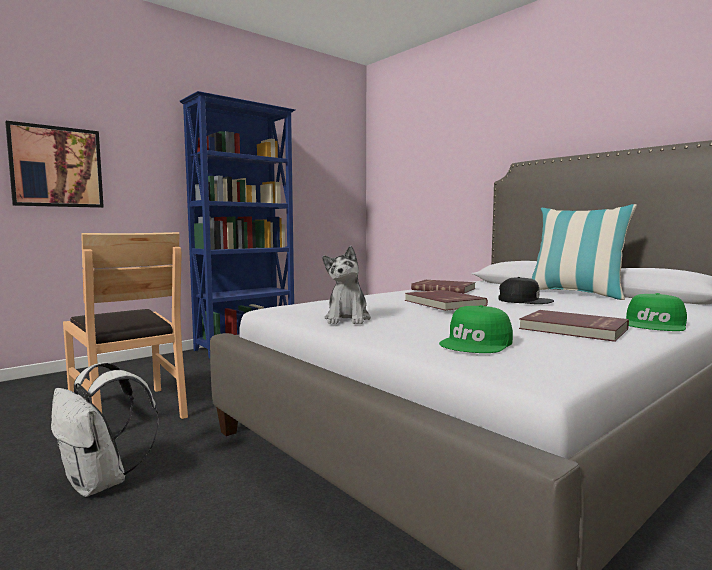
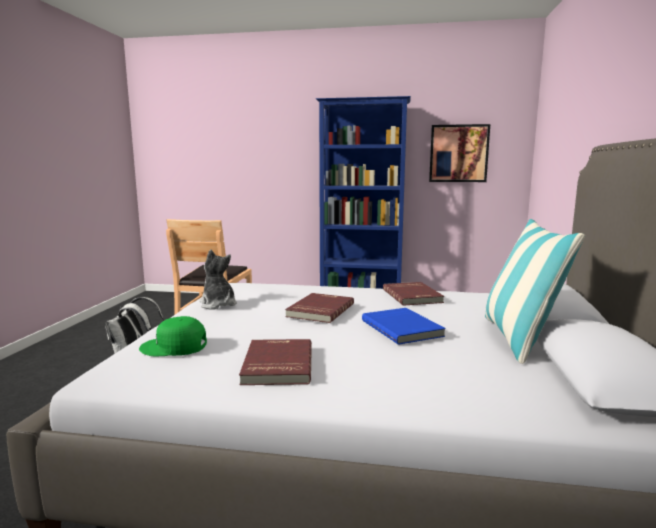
camera: 50 degrees right, 5 degrees up
(56, 167) = (243, 163): picture -> picture (458, 153)
(347, 319) = (218, 304): plush toy -> plush toy turned 90 degrees clockwise
(524, 300) = (403, 328): black cap -> blue book
(656, 324) = (362, 393): green cap -> none

